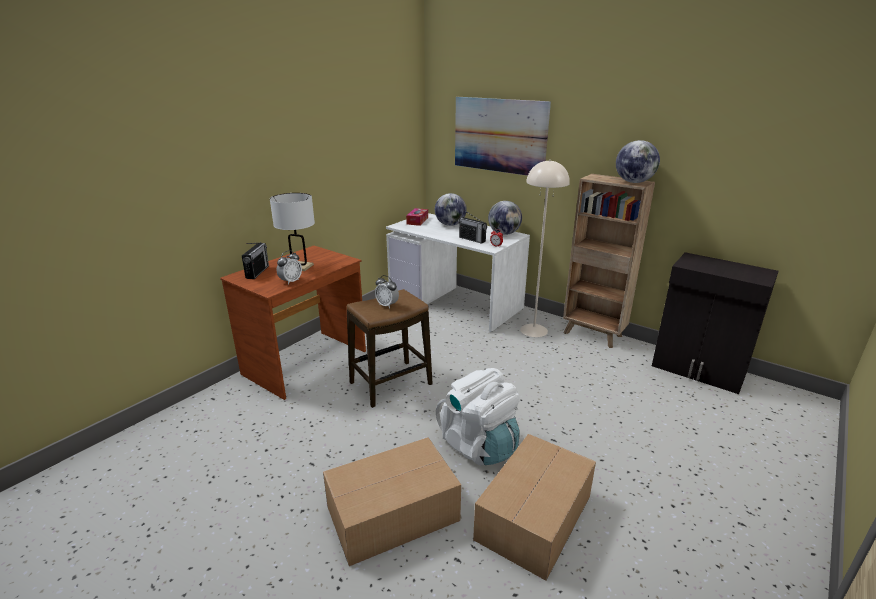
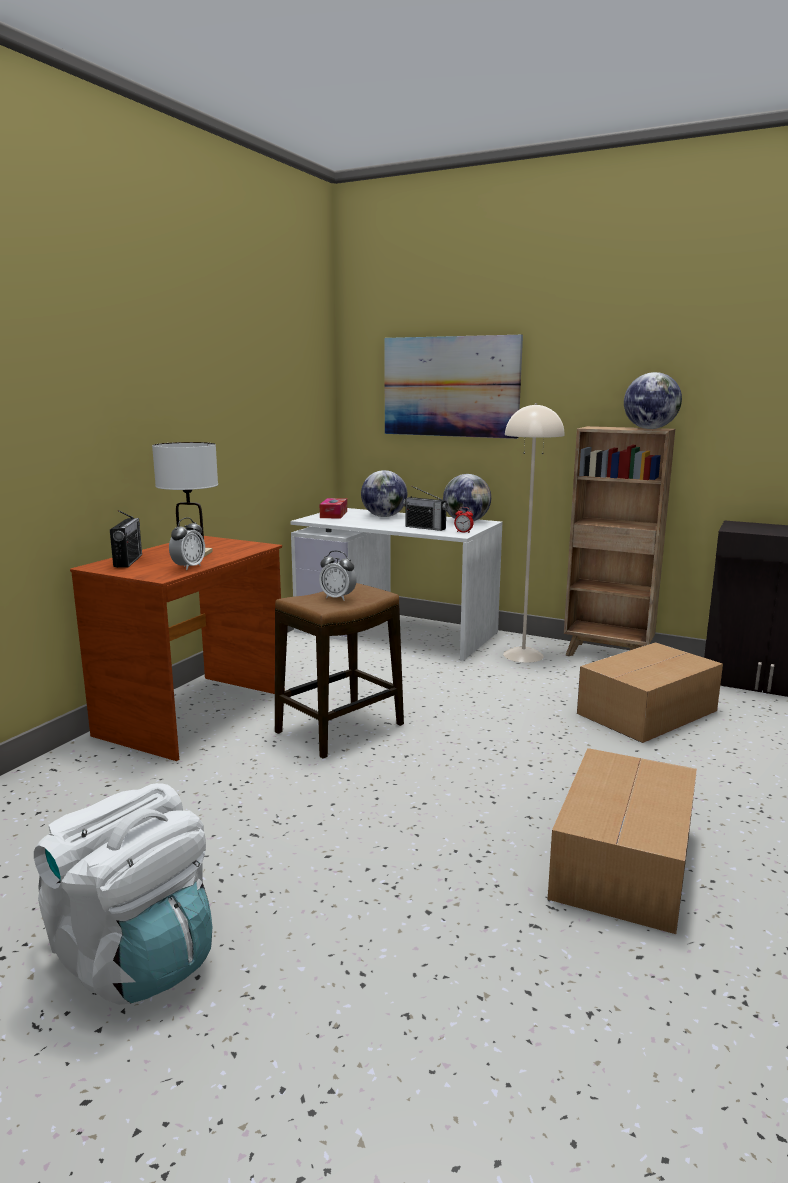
camera: 10 degrees left, 10 degrees down
(395, 513) = (413, 881): cardboard box -> cardboard box (649, 712)
(479, 445) = (504, 788): white backpack -> white backpack (135, 958)

